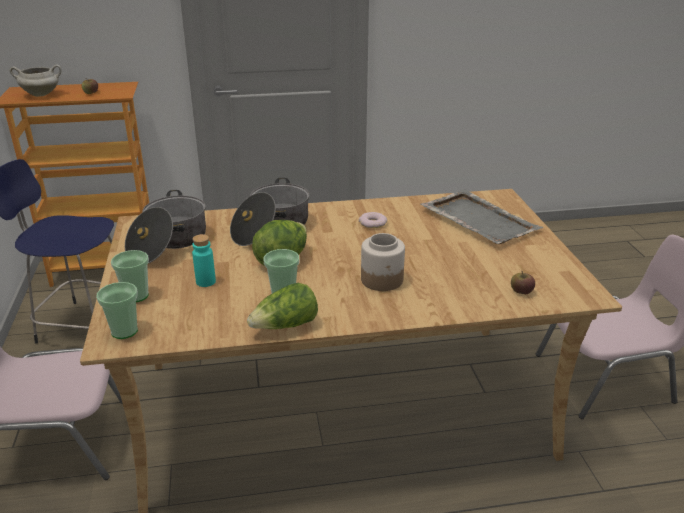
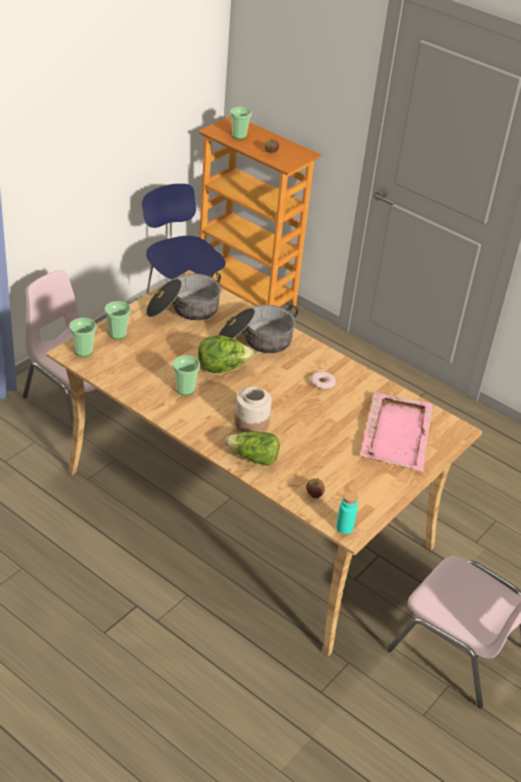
camera: 45 degrees right, 10 degrees up
(41, 94) = (239, 135): white cooking pot -> cup
(205, 282) = (162, 351): turquoise bottle -> turquoise bottle (344, 527)
(285, 326) = (155, 408): lettuce -> lettuce (253, 458)
(478, 220) = (397, 433): grey tray -> pink tray

